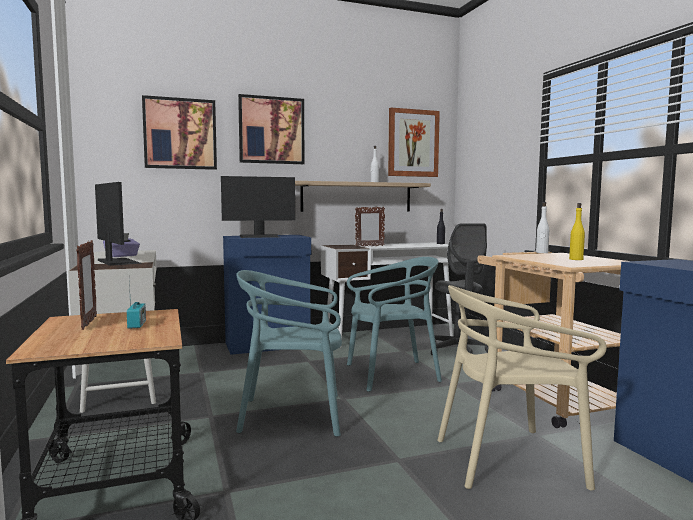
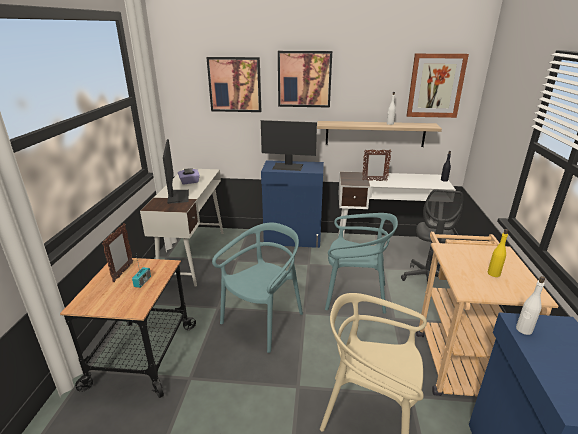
camera: 25 degrees right, 20 degrees up
(293, 415) = (263, 320): turquoise chair -> turquoise chair turned 105 degrees clockwise
(542, 252) = (482, 246): white bottle -> white bottle (523, 330)

